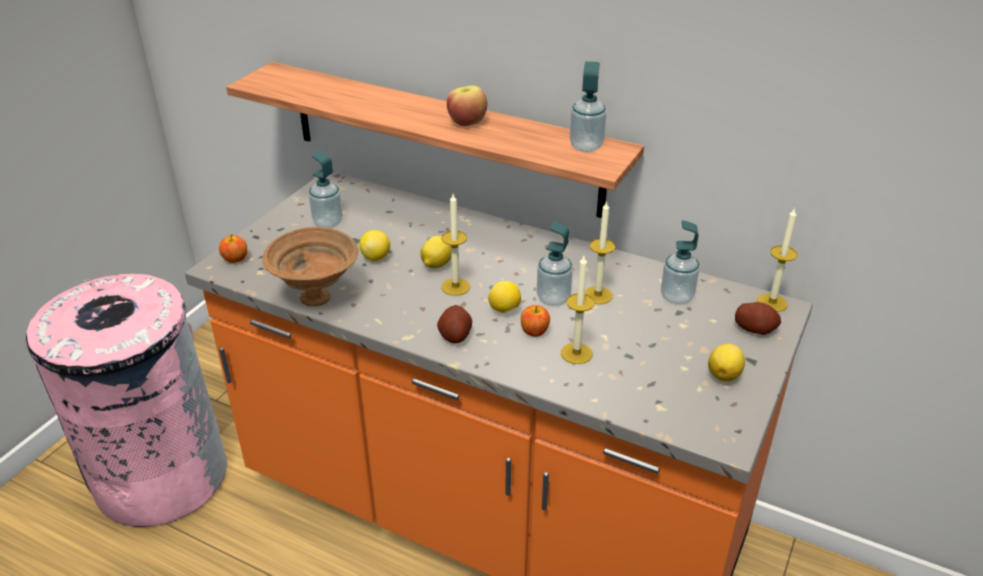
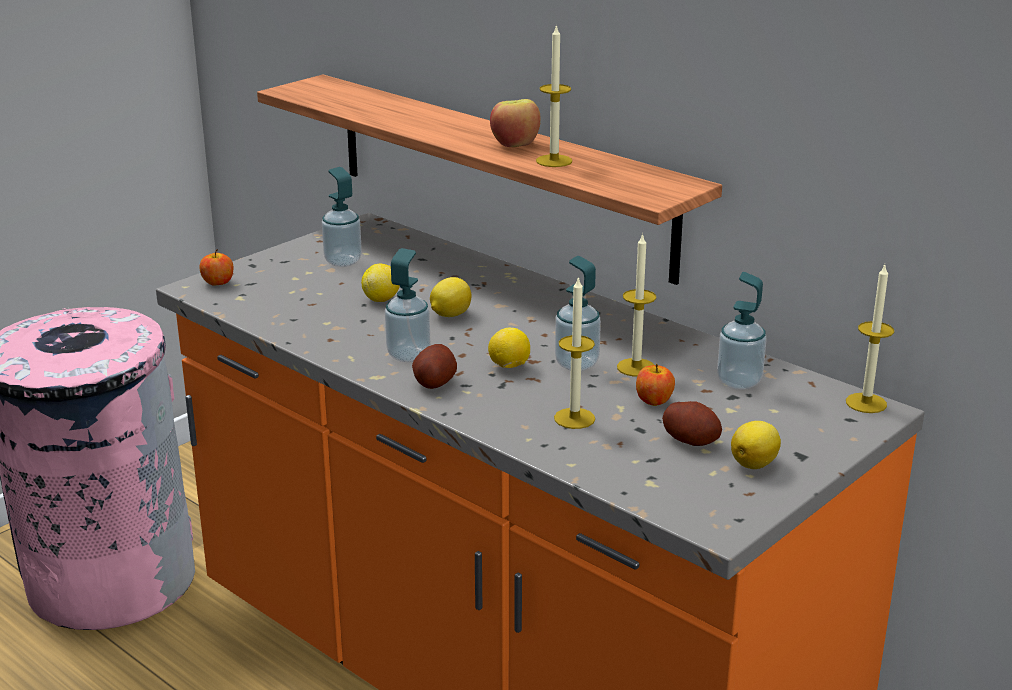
camera: 15 degrees right, 10 degrees down
(318, 297) = (292, 328): brown bowl -> none
(455, 287) = (461, 338): candle -> candle (554, 161)
(534, 331) = (534, 391): apple -> apple (654, 401)
(586, 146) = (646, 178): soap dispenser -> soap dispenser (408, 355)
(755, 329) = (825, 425): potato -> potato (691, 440)

